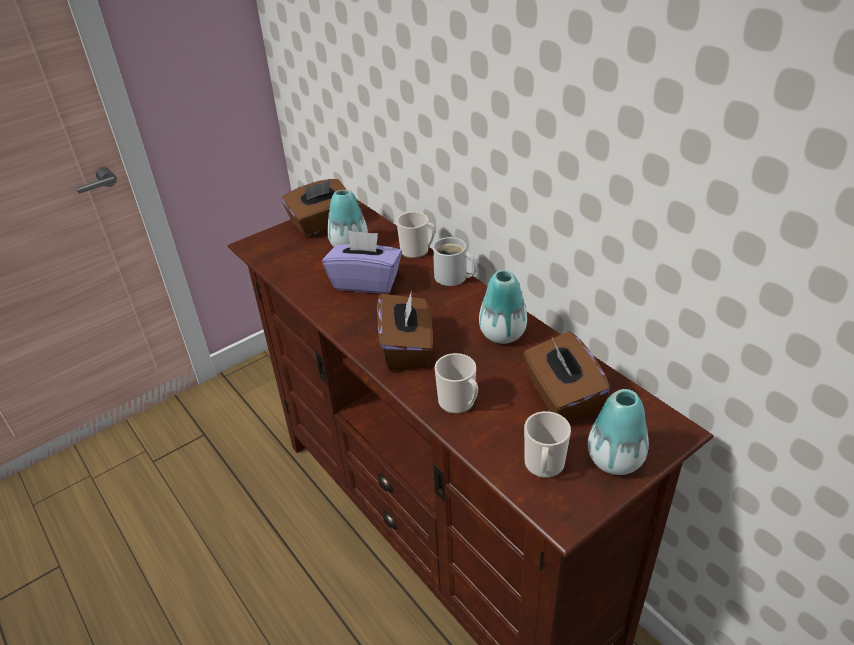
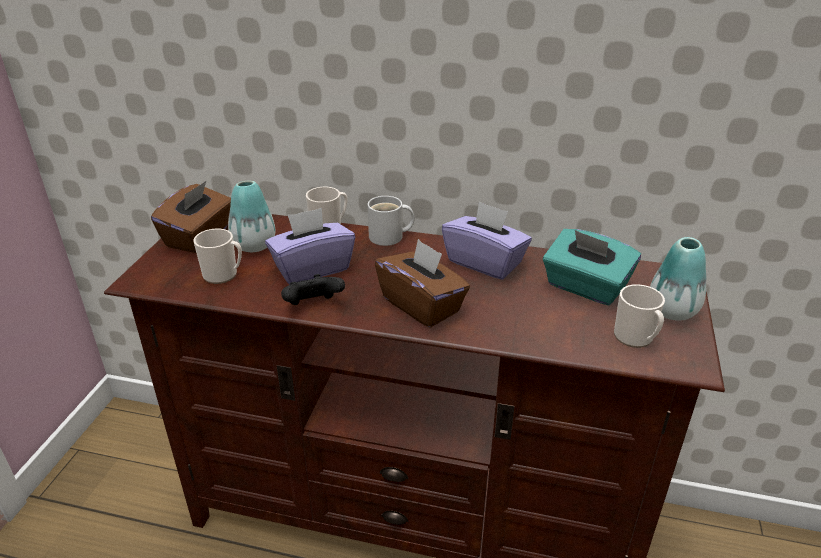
camera: 40 degrees left, 5 degrees down
(332, 313) = (313, 306): none -> black game controller
(459, 403) = (519, 325): mug -> mug (224, 275)
(502, 334) = (485, 262): vase -> purple tissue box
(561, 397) = (585, 287): brown tissue box -> turquoise tissue box

